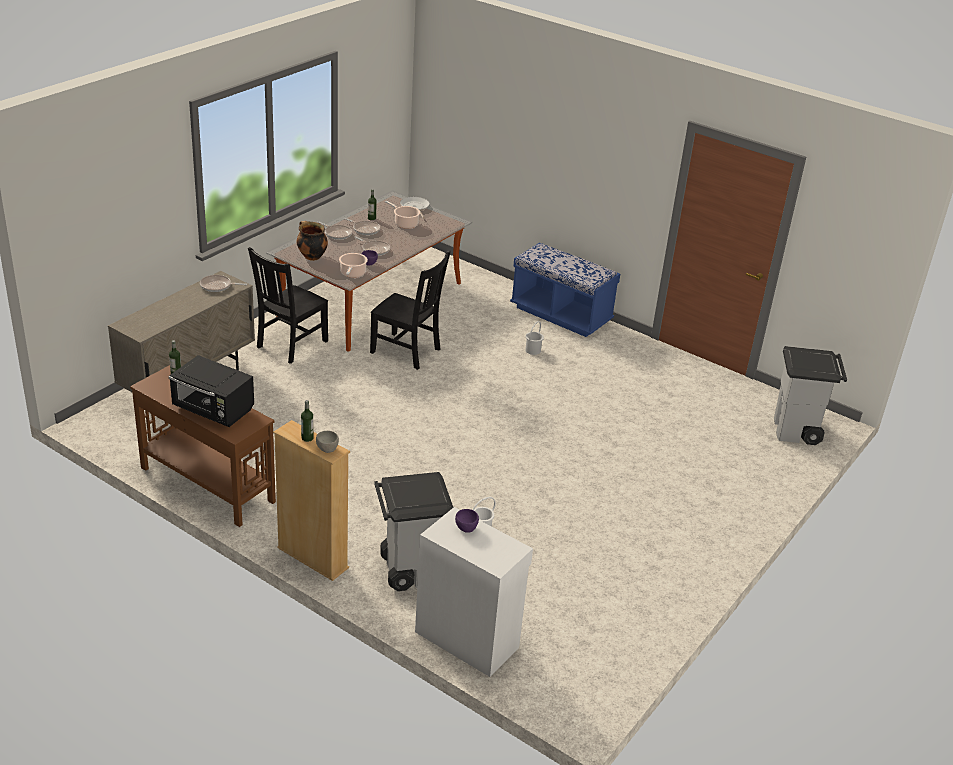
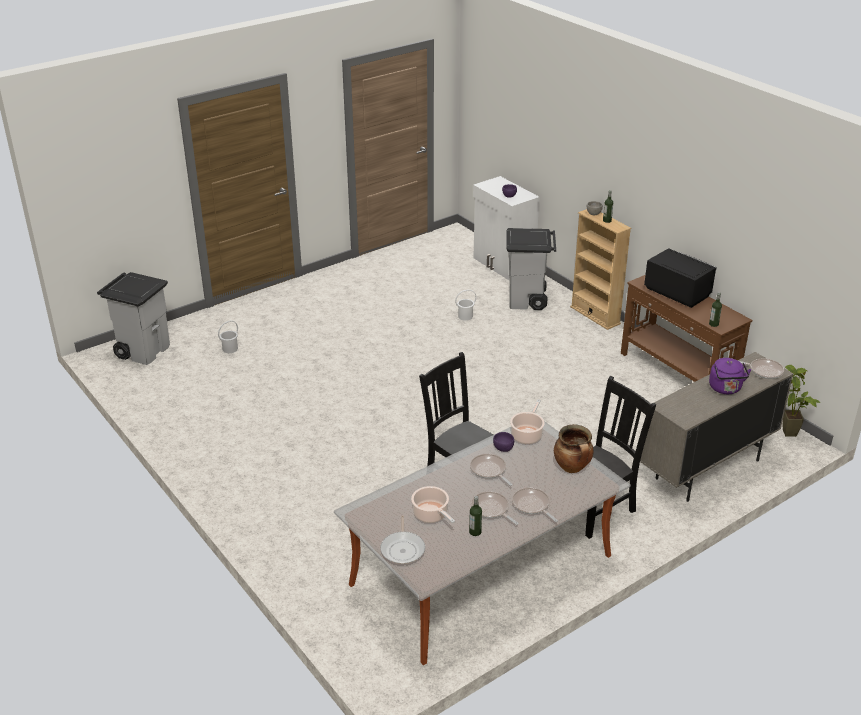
camera: 160 degrees left, 0 degrees up
(97, 426) = (789, 437): none -> potted plant
(178, 304) = (726, 389): none -> purple kettle
(217, 286) = (686, 407): frying pan -> frying pan (763, 371)
(532, 350) = (322, 465): white bucket -> white bucket (230, 349)
(561, 314) = (252, 511): blue bench -> none

